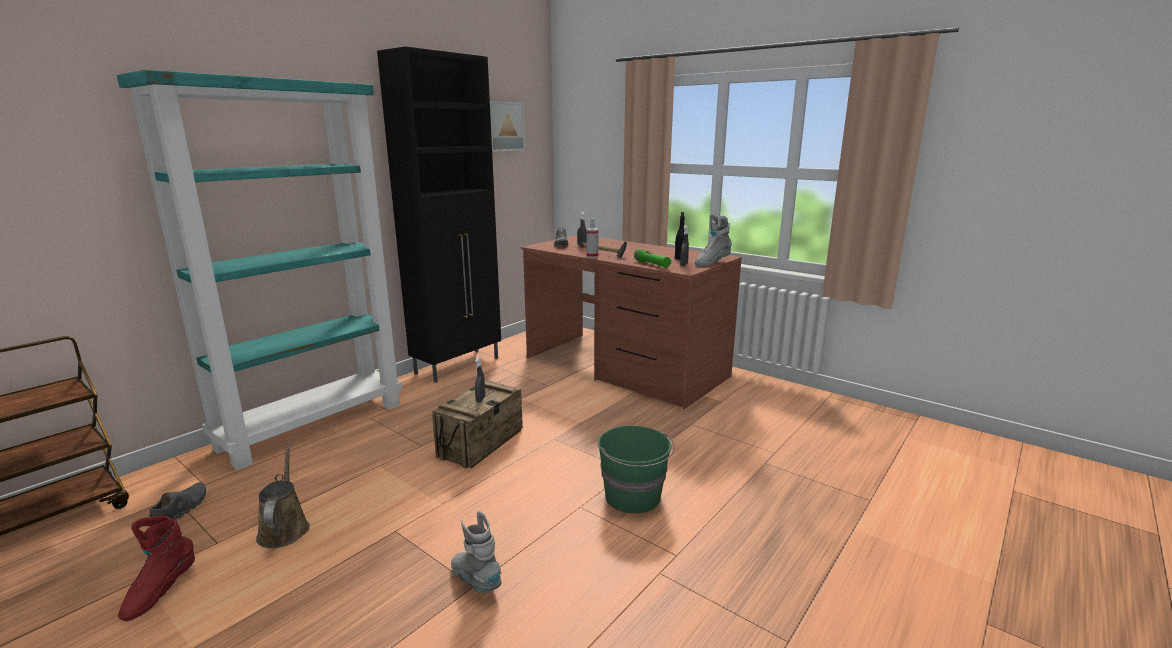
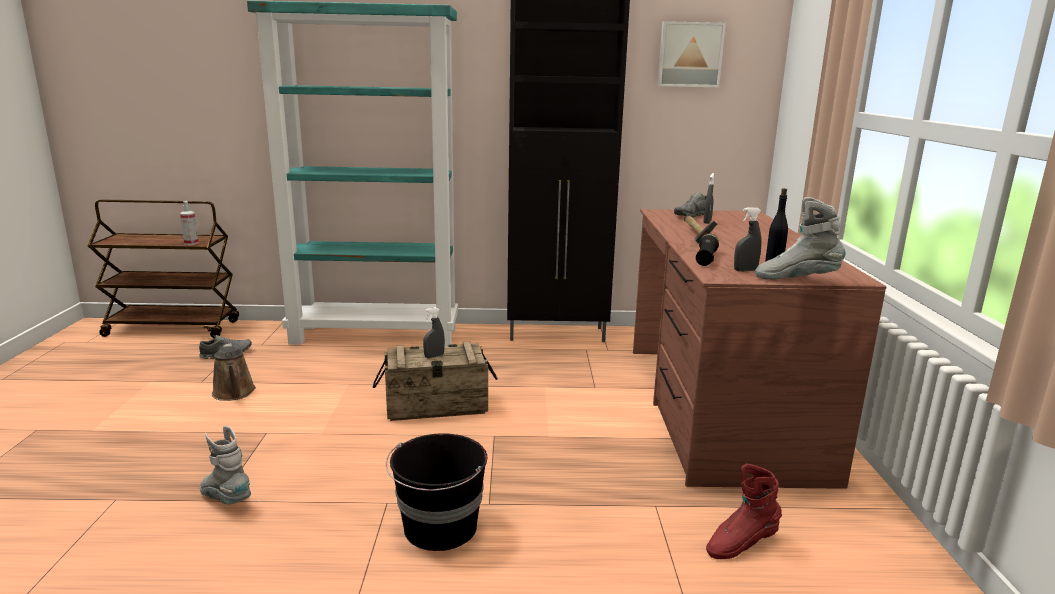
camera: 50 degrees right, 0 degrees up
(160, 591) = (140, 393): red boot -> red boot (740, 544)
(284, 528) = (234, 393): brown watering can -> brown watering can turned 120 degrees clockwise
(476, 581) = (226, 499): grey boot -> grey boot turned 60 degrees counterclockwise
(592, 256) = (672, 234): spray bottle -> spray bottle (191, 243)
(633, 497) = (440, 528): green bucket -> black bucket
(651, 264) = (706, 259): green flashlight -> black flashlight

